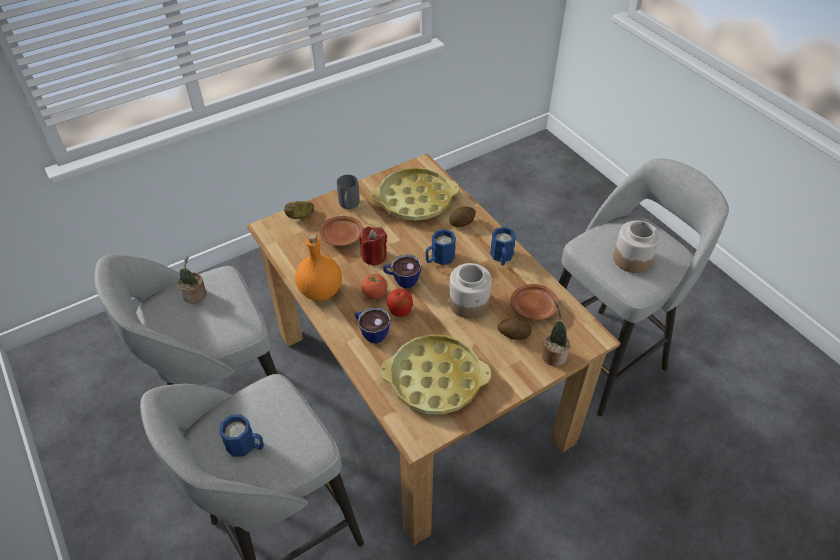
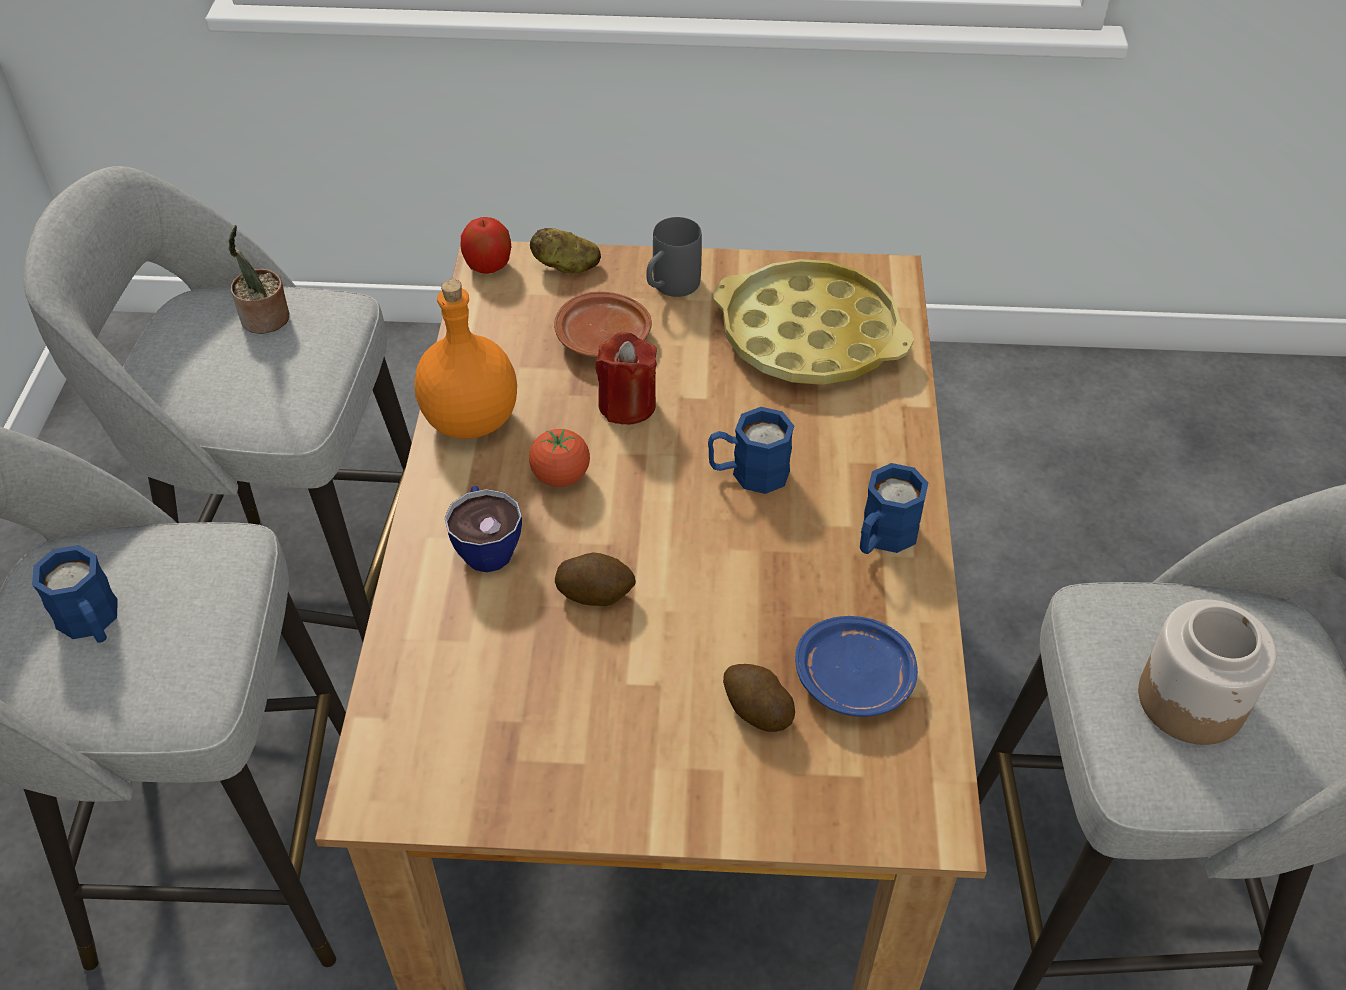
camera: 35 degrees right, 0 degrees up
(400, 311) = (577, 534): apple -> apple (488, 266)
(401, 280) = (636, 477): cup -> none
(435, 379) = (516, 704): yellow tray -> none
(462, 222) = (864, 425): potato -> potato (595, 593)
(469, 303) = (726, 594): jar -> none
(534, 307) = (855, 679): brown plate -> blue plate
(553, 354) = (803, 802): potted plant -> none

